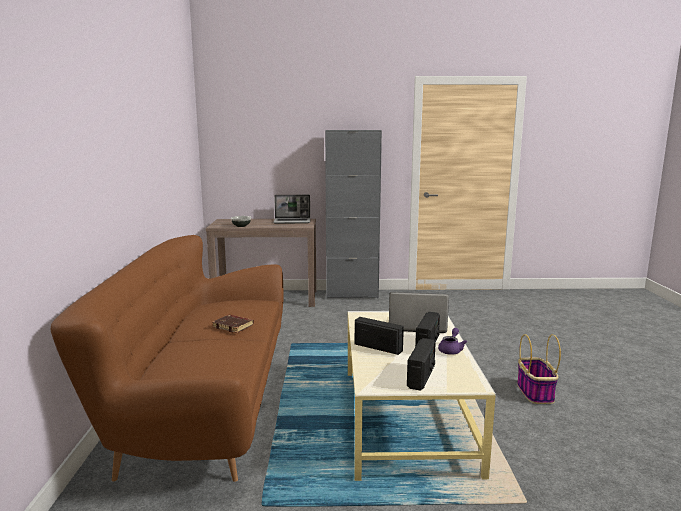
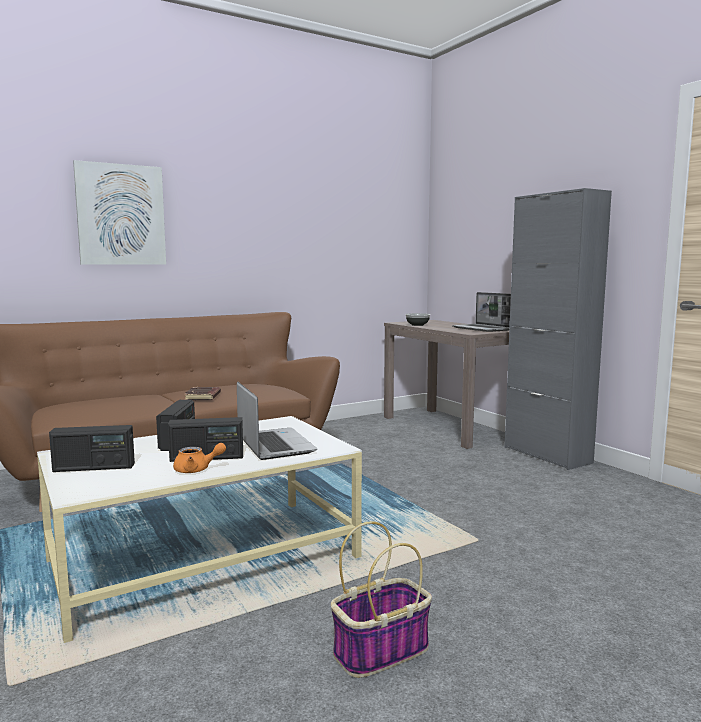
camera: 60 degrees right, 5 degrees down
(89, 157) = (121, 215): none -> picture
(451, 350) = (197, 470): purple teapot -> orange teapot

